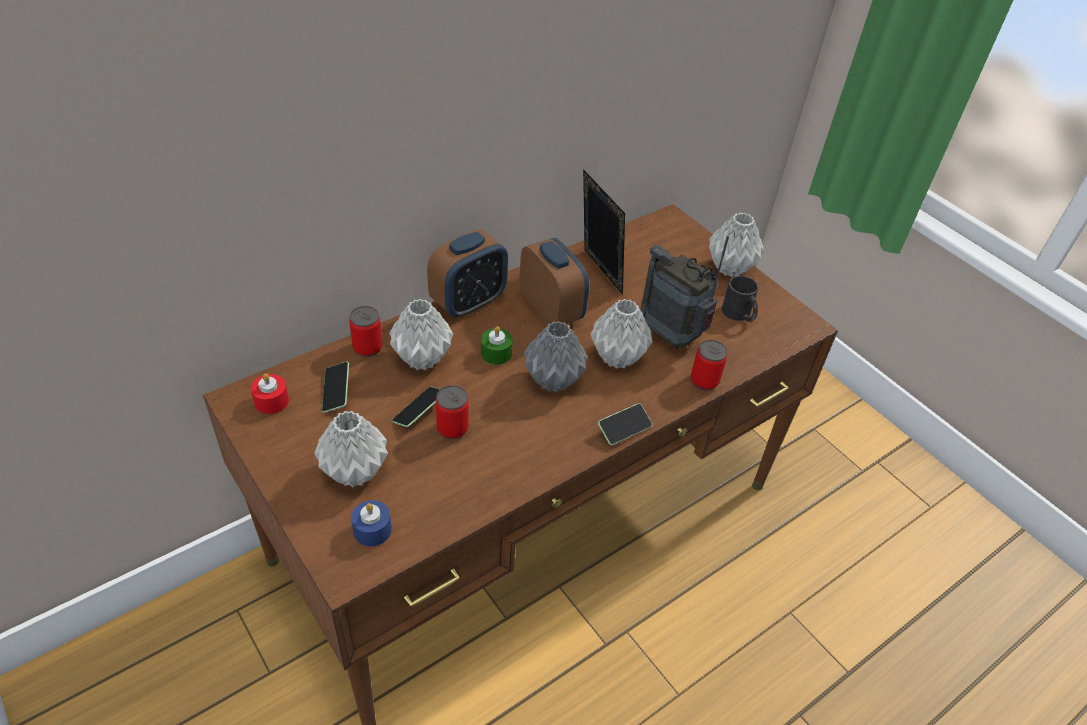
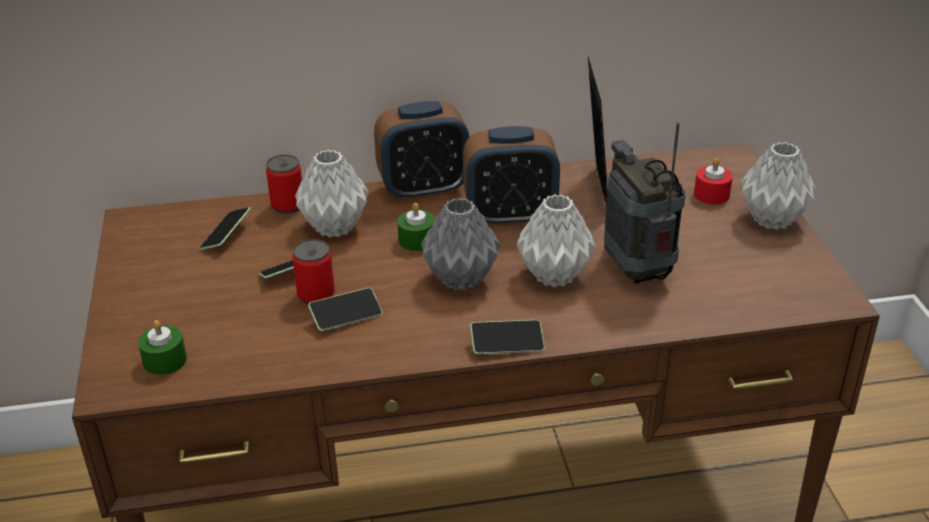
camera: 30 degrees right, 10 degrees down
(271, 401) = (161, 229): red candle -> red candle (711, 194)
(353, 473) = (187, 307): grey vase -> none
(372, 530) = (165, 360): blue candle -> green candle
(490, 441) = (346, 317): none -> phone
(551, 311) = (510, 216): alarm clock -> alarm clock turned 90 degrees clockwise
(704, 381) = (646, 323): can -> none
(739, 315) = (748, 269): black mug -> none

